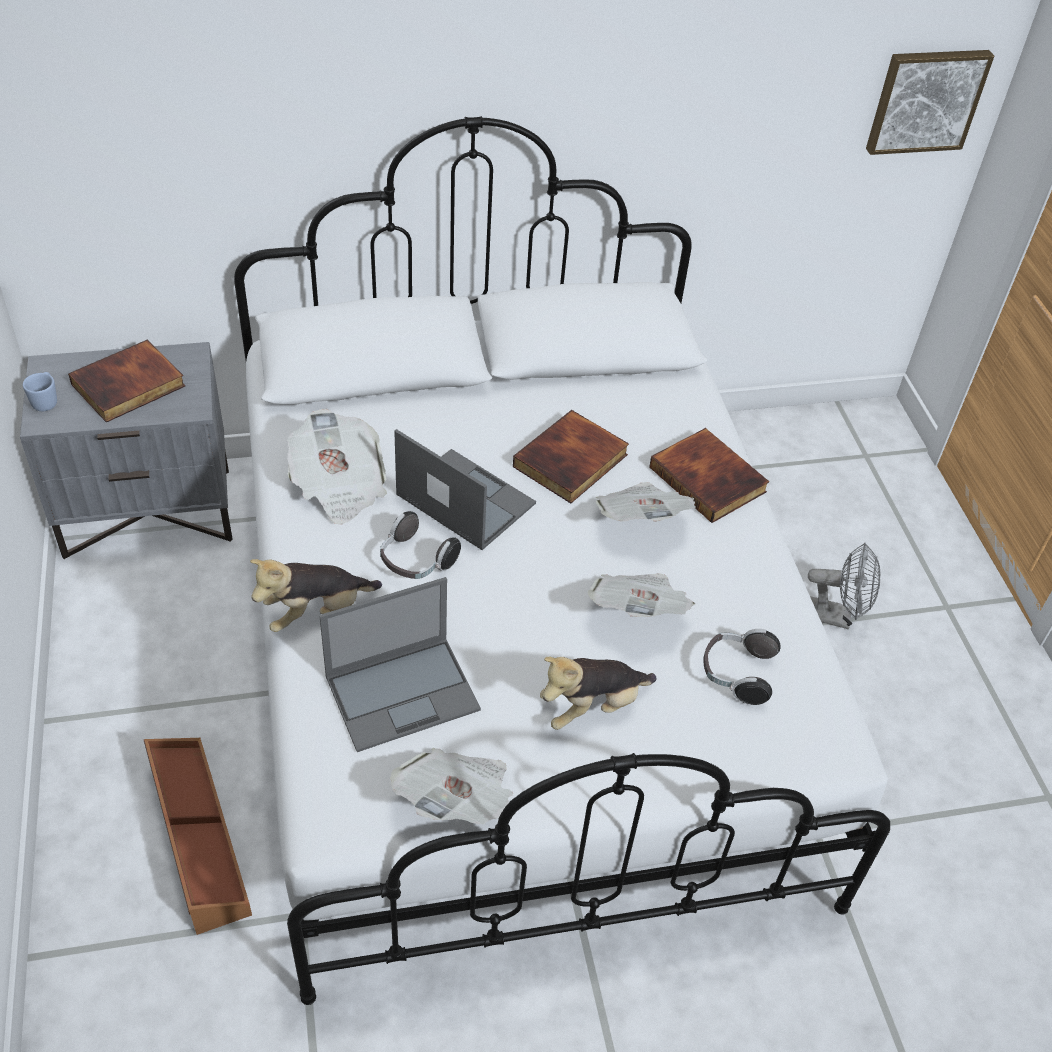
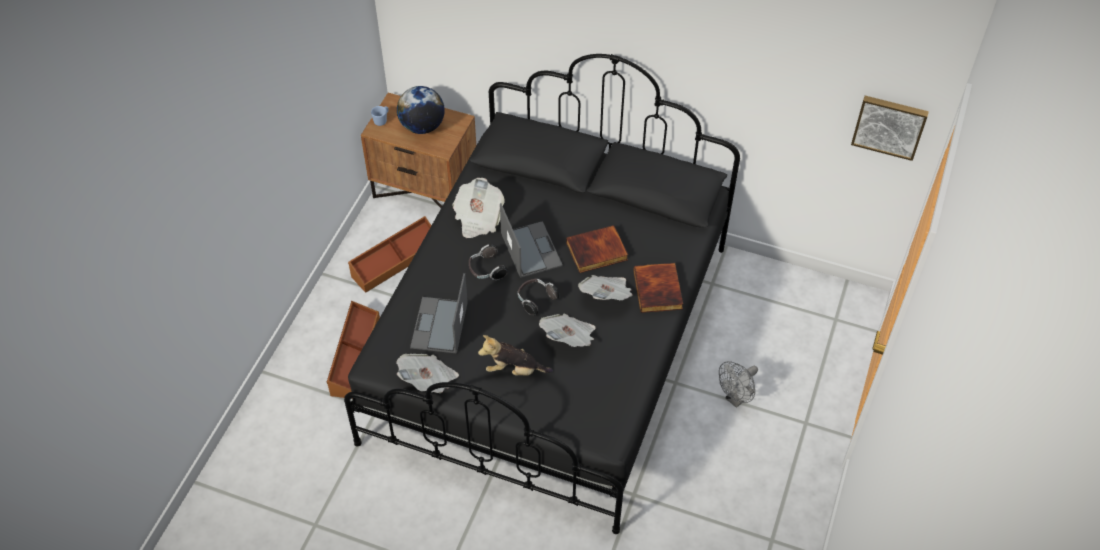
camera: 35 degrees right, 5 degrees up
(128, 386) = (422, 126): book -> globe
(149, 511) = (425, 189): grey nightstand -> brown nightstand
(170, 642) = (396, 260): none -> brown storage box
(316, 612) = (427, 274): plush toy -> none
(404, 692) = (439, 326): laptop -> laptop turned 90 degrees clockwise
(516, 658) = (550, 342): white bed -> black bed
(736, 674) = (590, 387): headphones -> headphones (535, 300)
(836, 616) = (736, 398): grey fan -> grey fan turned 90 degrees clockwise

